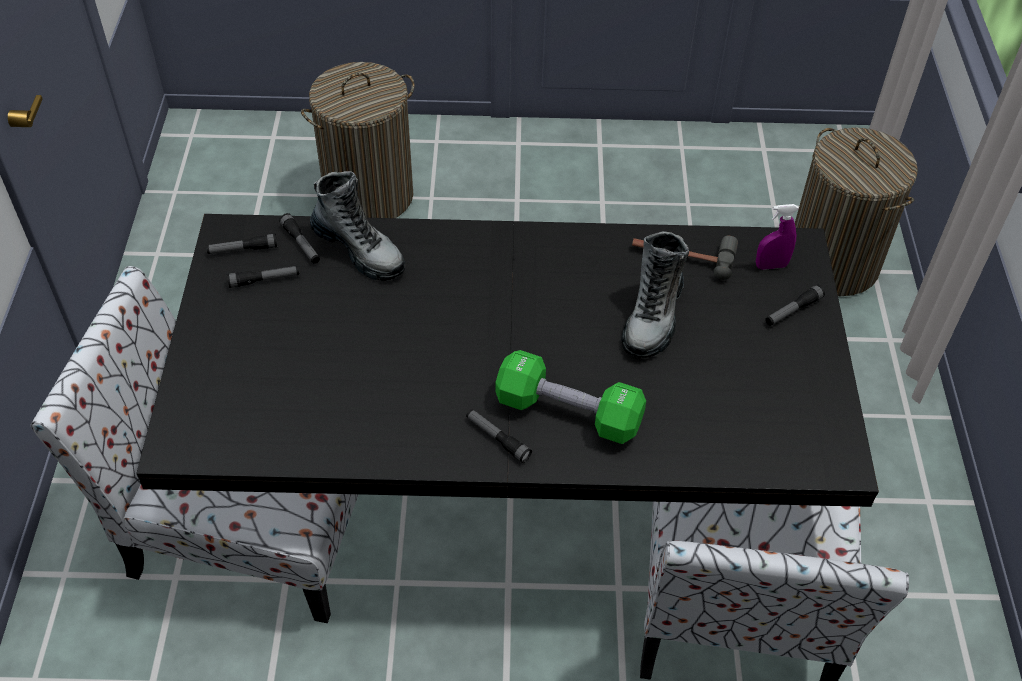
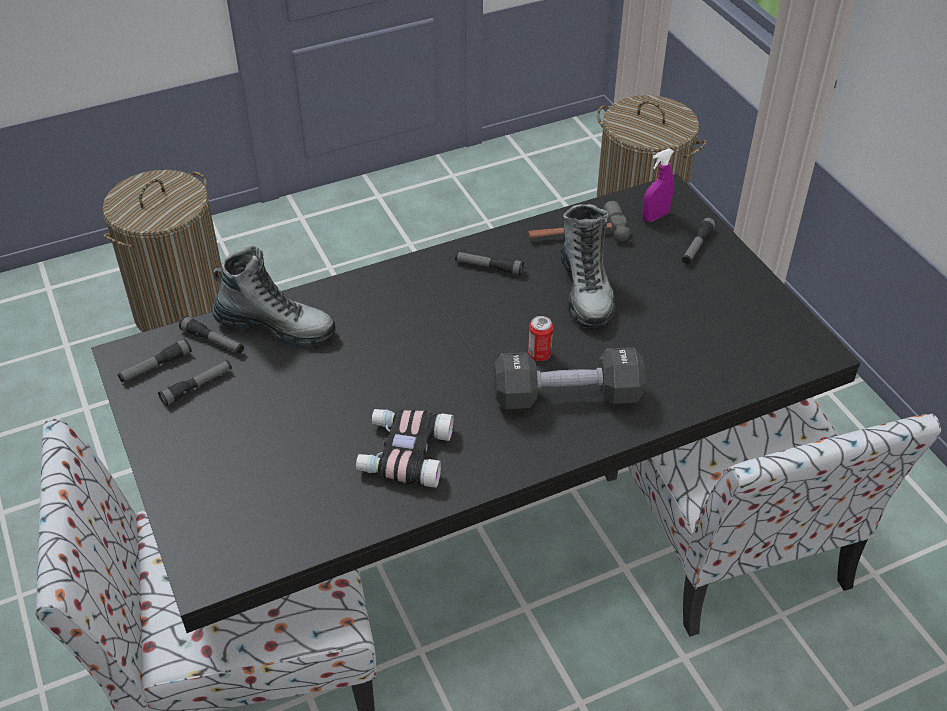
camera: 25 degrees left, 5 degrees down
(393, 407) = (404, 453): none -> binoculars
(497, 439) = (519, 443): flashlight -> flashlight (489, 267)
(568, 412) = (567, 396): green dumbbell -> black dumbbell
(569, 362) = (539, 354): none -> can

